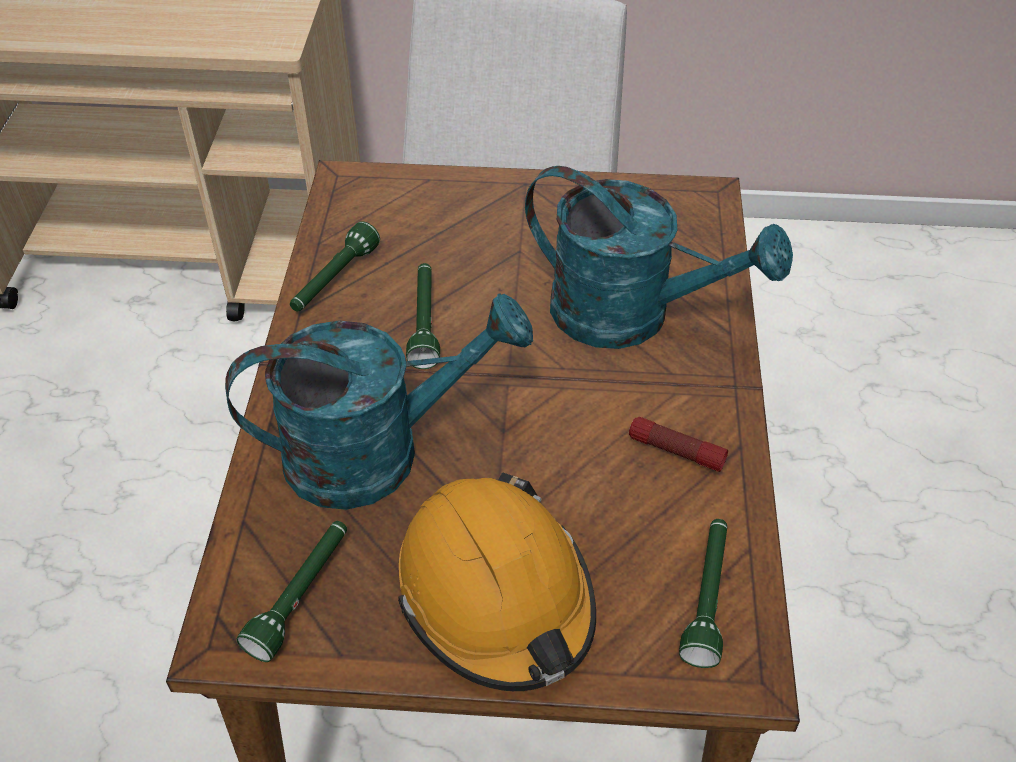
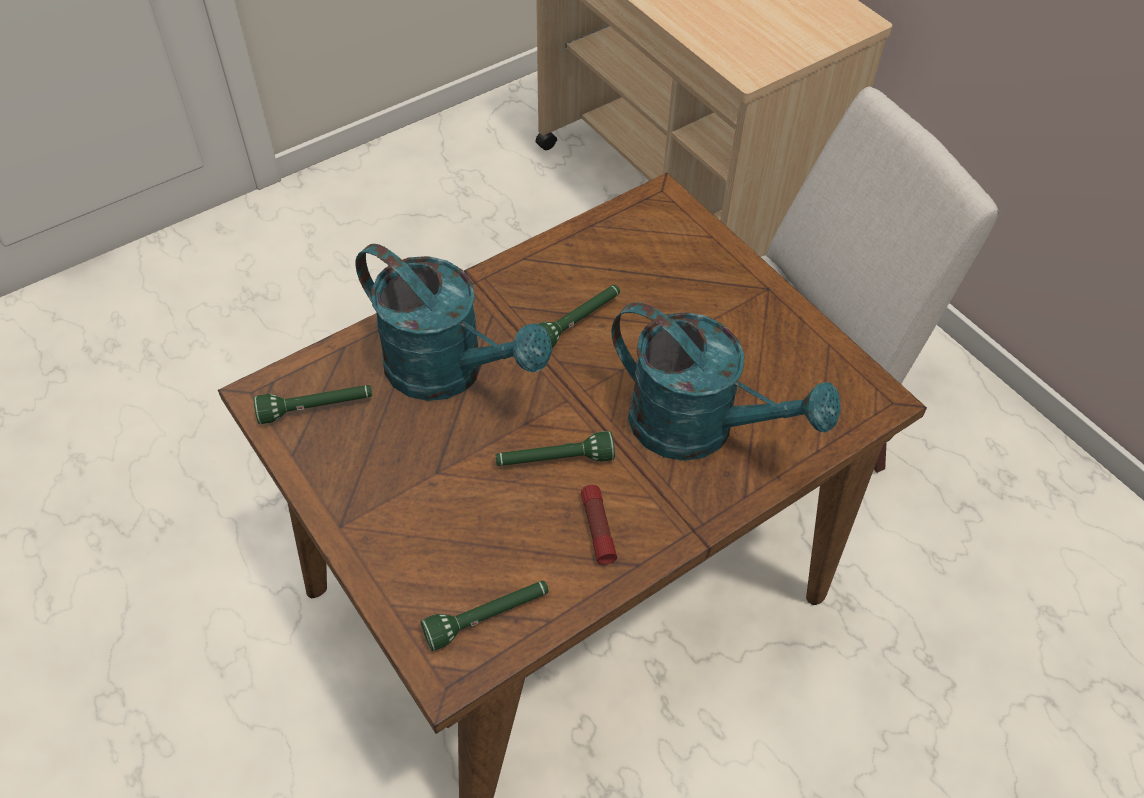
camera: 50 degrees right, 5 degrees up
(334, 280) = (566, 255): green flashlight -> green flashlight (554, 460)
(497, 596) = (393, 502): orange hard hat -> none
(631, 316) = (699, 428): turquoise watering can -> turquoise watering can turned 45 degrees counterclockwise

